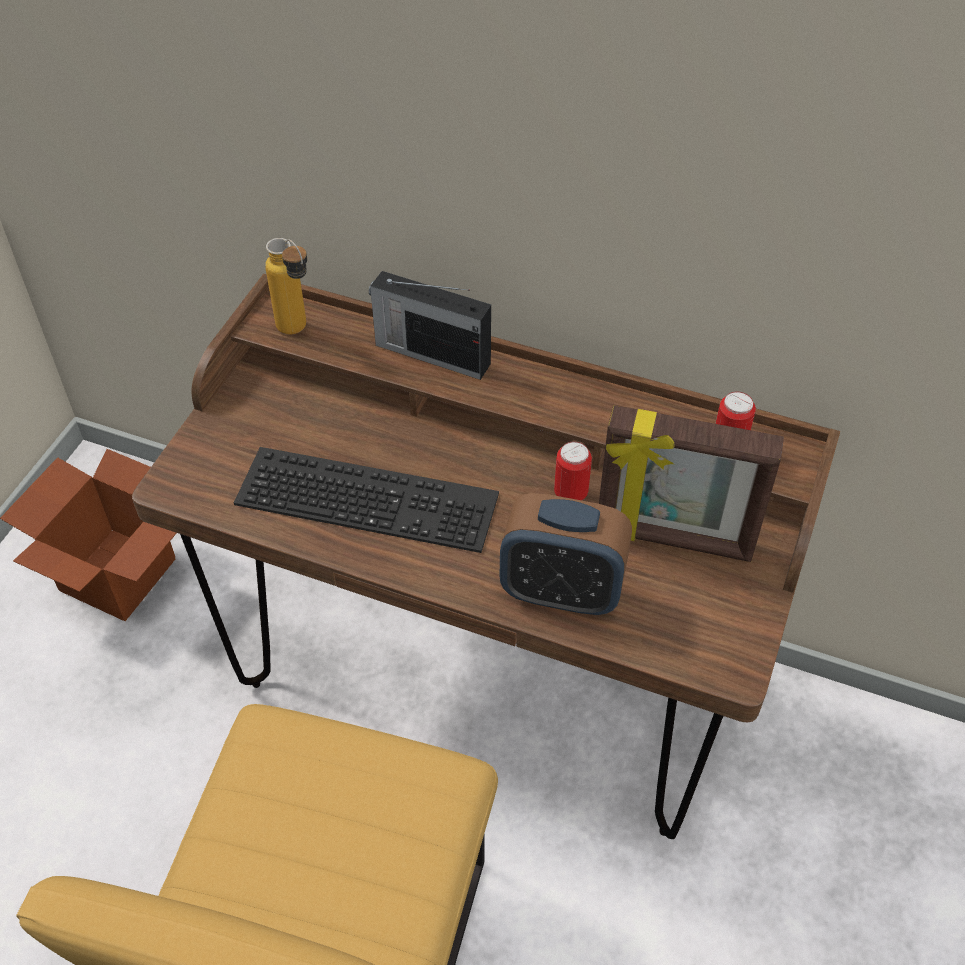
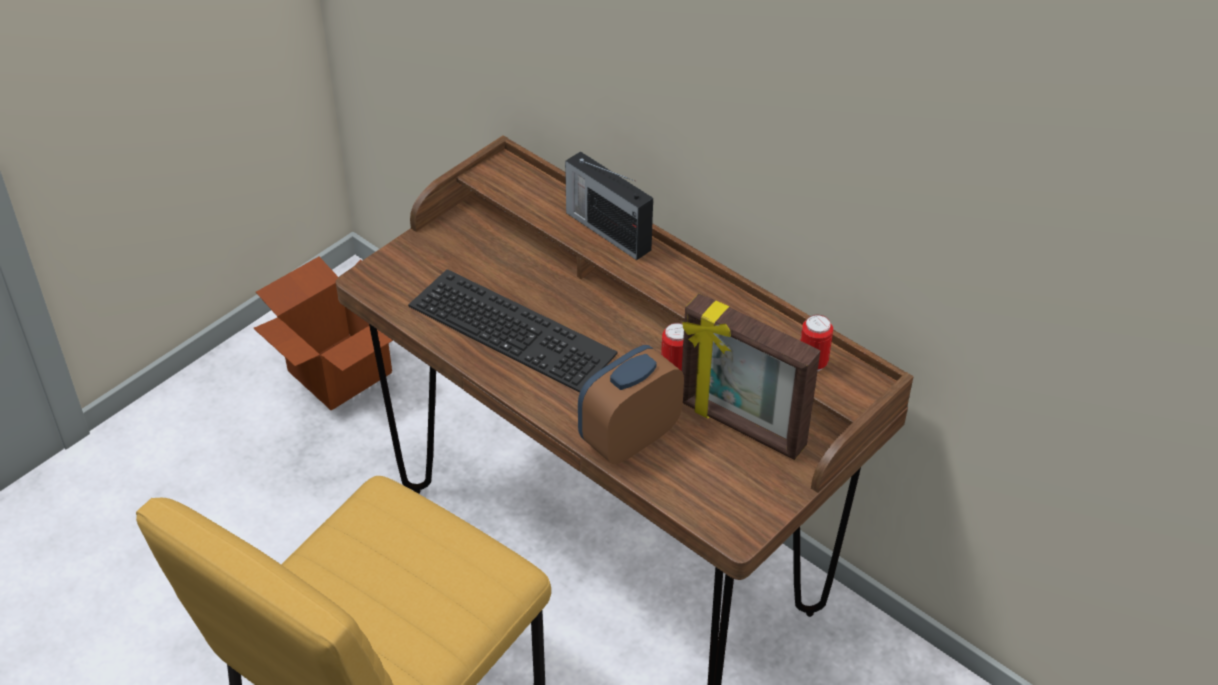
camera: 20 degrees right, 5 degrees down
(298, 332) = (510, 187): bottle -> none
(561, 591) = (629, 438): alarm clock -> alarm clock turned 105 degrees clockwise

